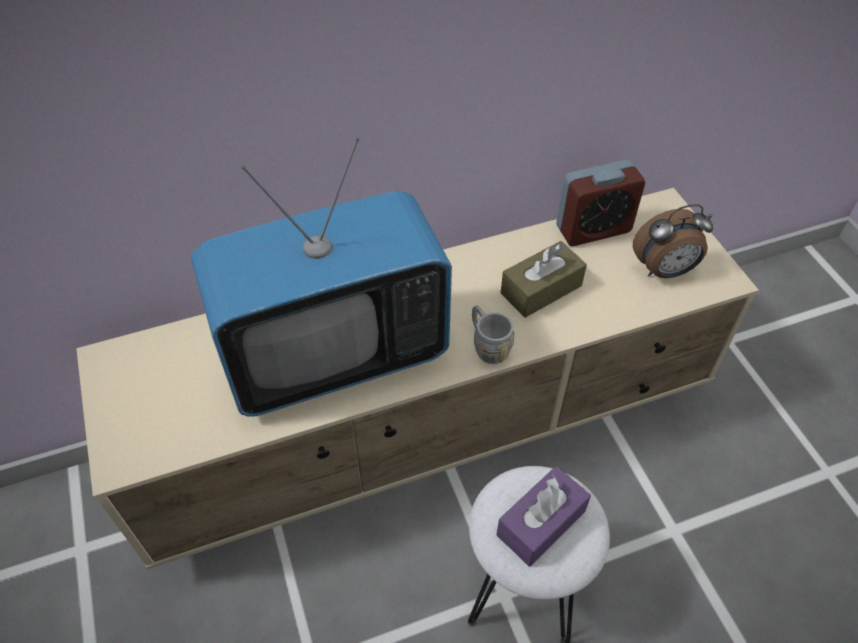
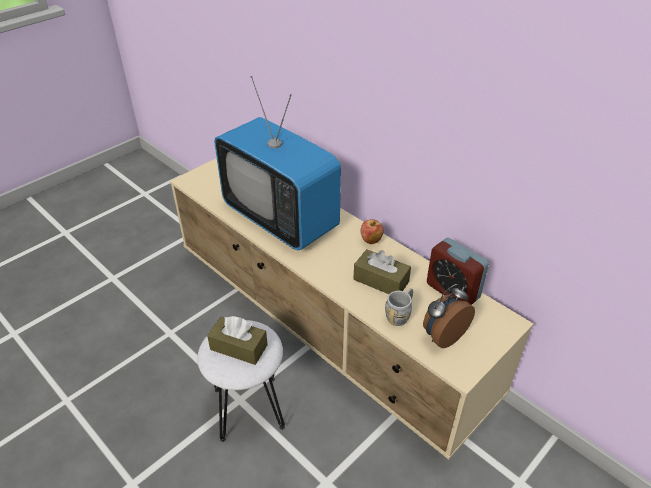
camera: 65 degrees right, 10 degrees down
(454, 267) = (371, 240): none -> apple
(487, 345) = (322, 270): grey mug -> grey mug (400, 315)
(541, 523) = (238, 347): purple tissue box -> brown tissue box
(664, 271) = (443, 336): alarm clock -> alarm clock turned 90 degrees clockwise

